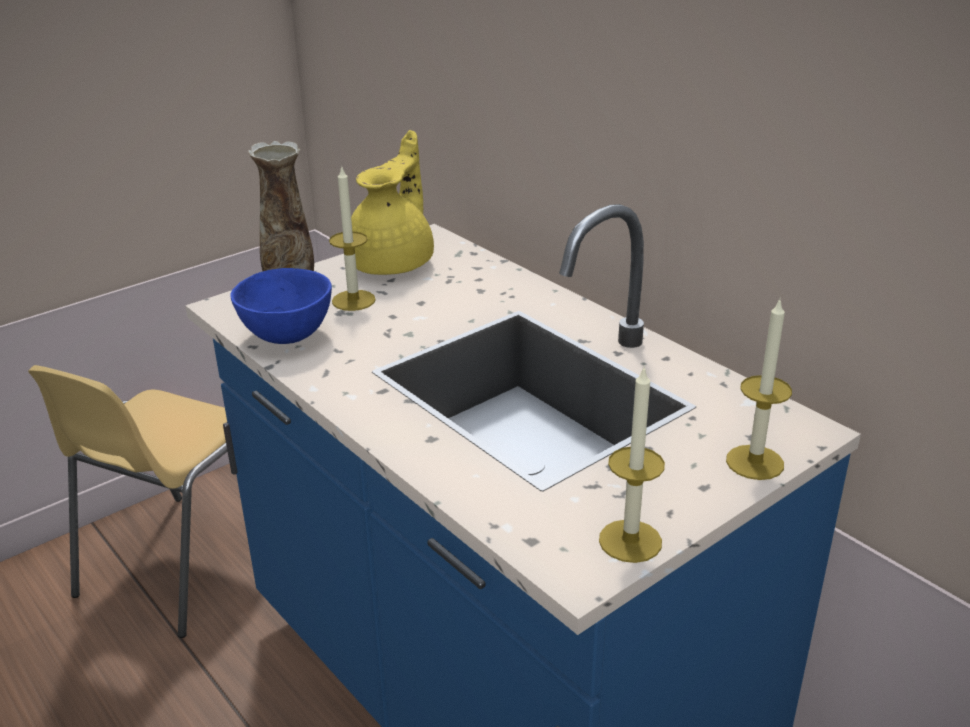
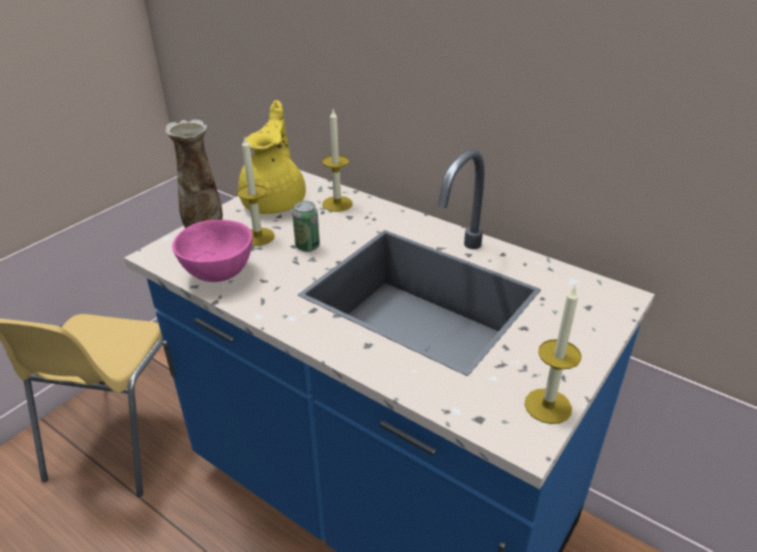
camera: 15 degrees left, 5 degrees up
(286, 337) = (218, 274): blue bowl -> pink bowl
(410, 318) = (307, 246): none -> can
(754, 462) = (599, 327): candle -> candle (337, 204)

